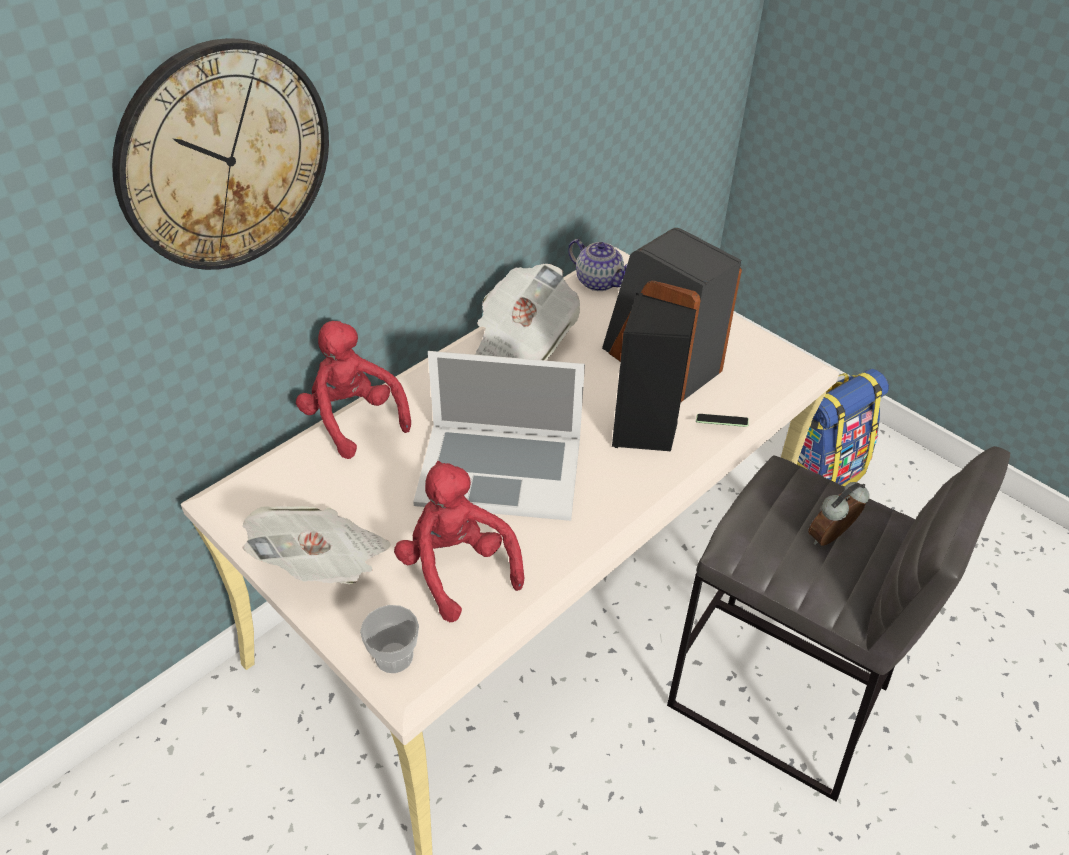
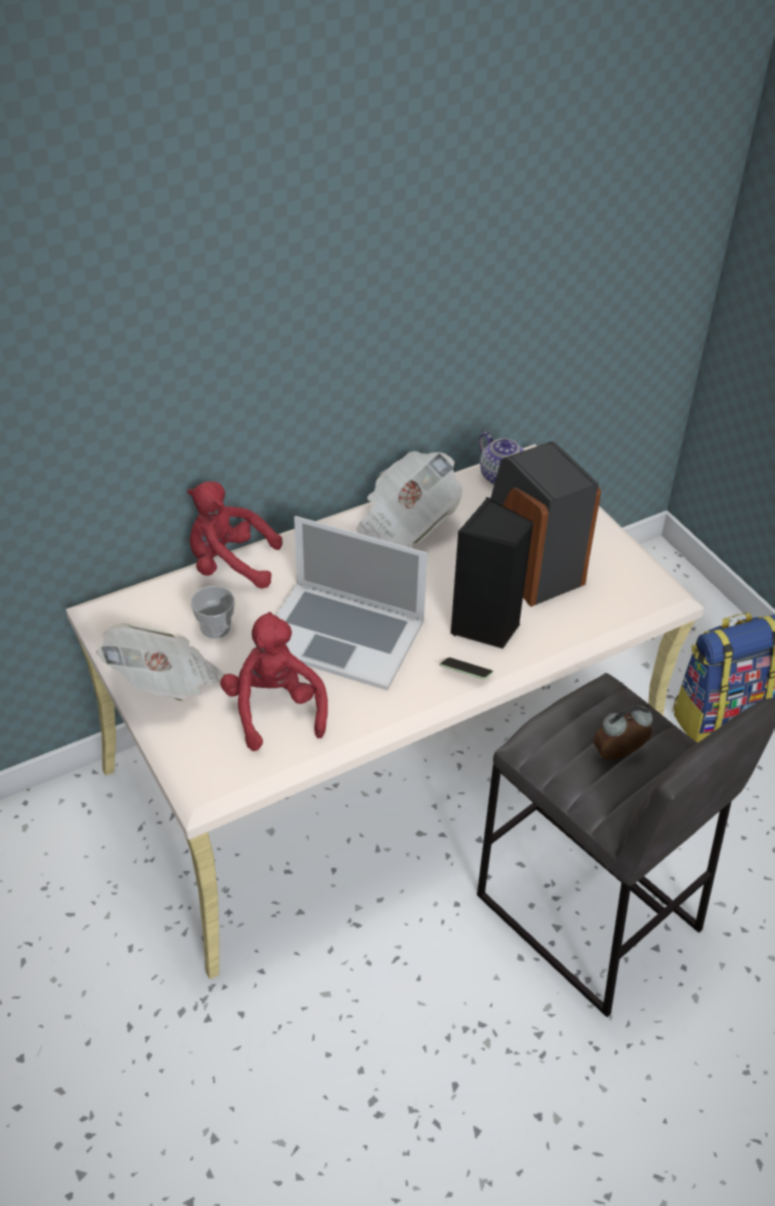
camera: 15 degrees right, 0 degrees up
(225, 157) = (141, 329): wall clock -> none
(353, 419) = (229, 564): red plush toy -> red plush toy turned 60 degrees counterclockwise
(394, 656) = (198, 767): cup -> cup (215, 628)
(721, 425) = (560, 634): phone -> phone (465, 673)

